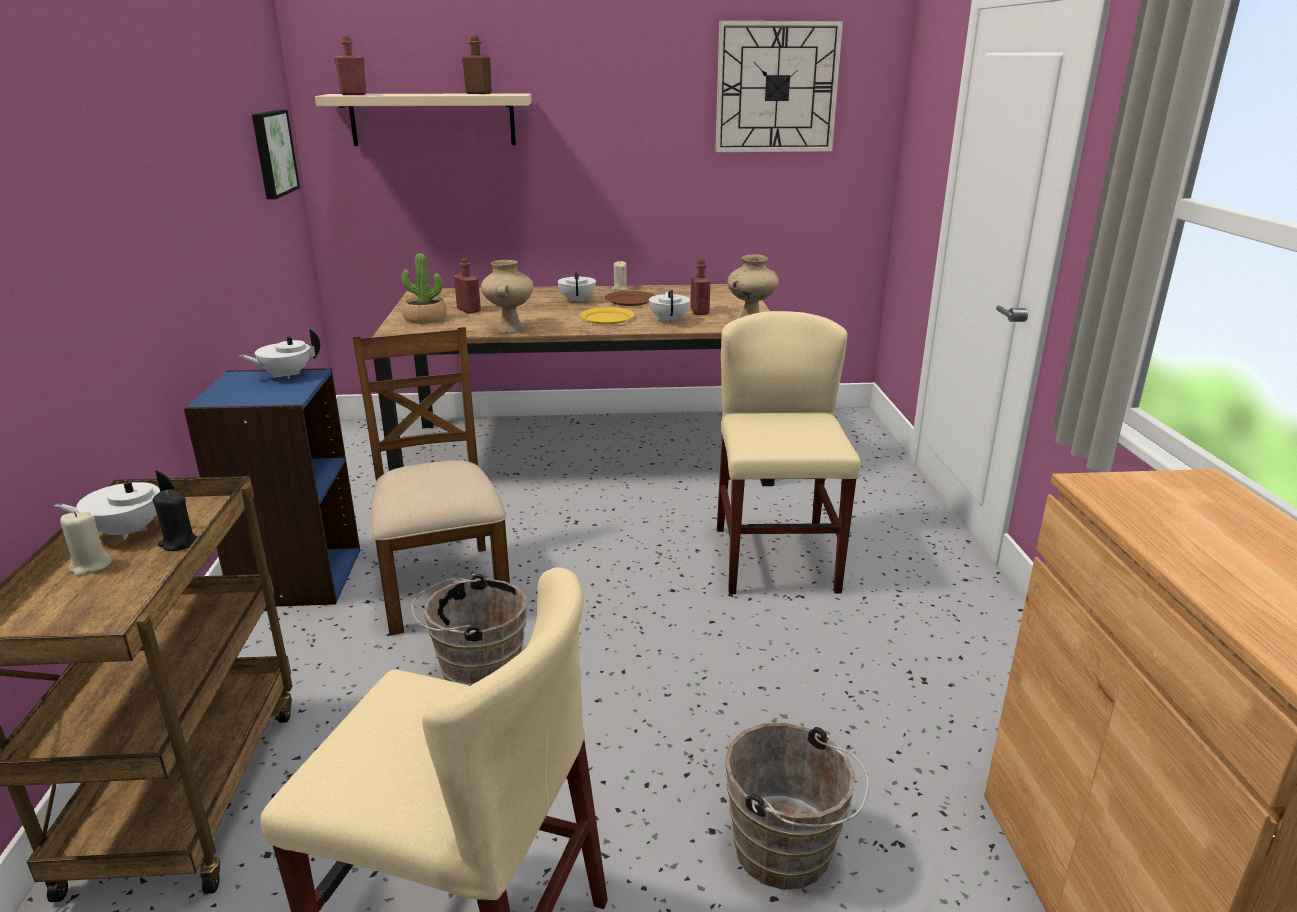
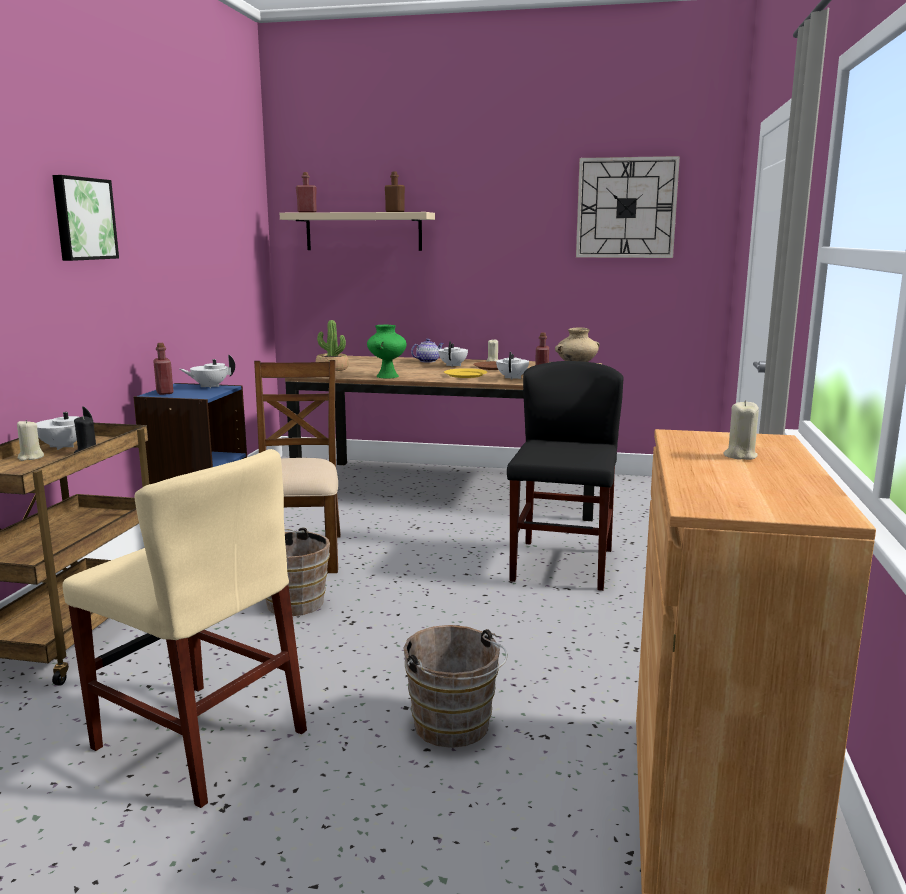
camera: 15 degrees right, 10 degrees down
(272, 153) = (244, 250): picture -> picture (83, 219)
(469, 310) = (367, 367): red bottle -> red bottle (164, 392)
(509, 328) = (387, 376): beige vase -> green vase
(538, 294) = (427, 361): none -> teapot
(775, 559) = (562, 565): beige chair -> black chair
(1218, 529) = (740, 456): none -> beige candle

